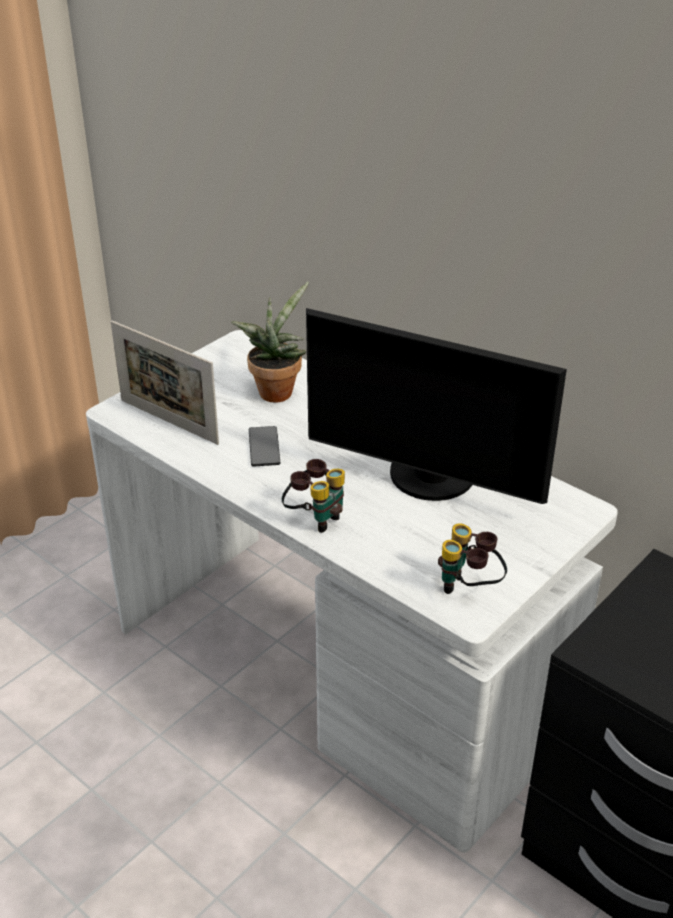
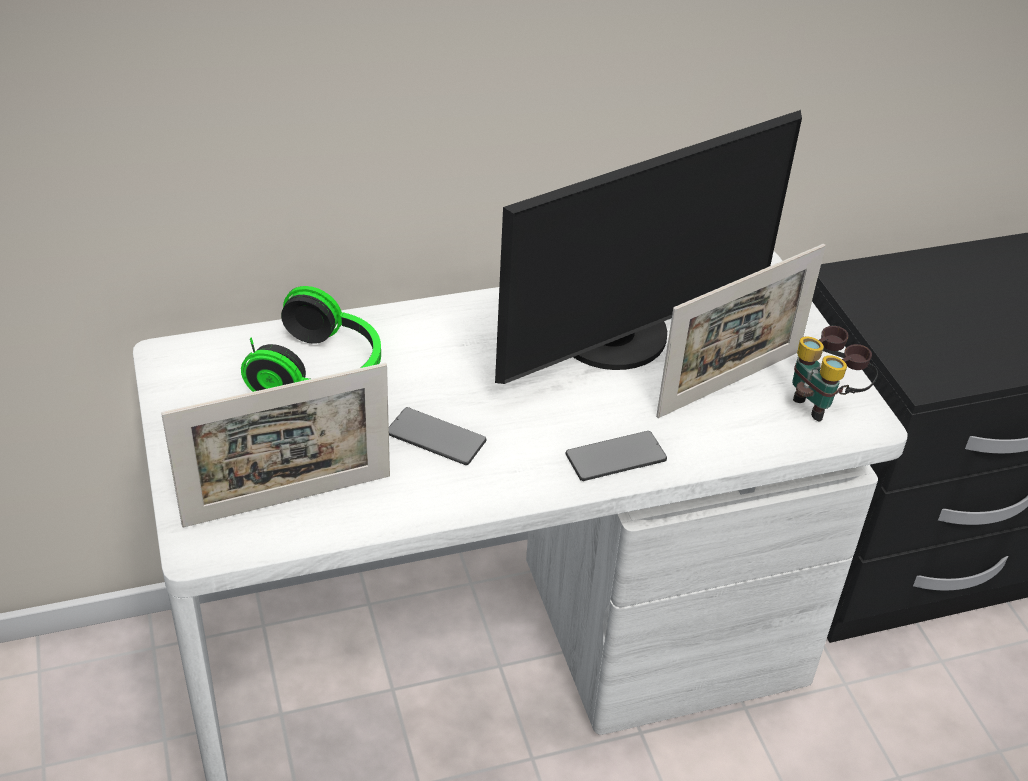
camera: 60 degrees left, 5 degrees up
(276, 390) = (322, 373): potted plant -> headphones
(315, 518) = (616, 458): binoculars -> phone
(439, 540) = (729, 383): none -> picture frame

